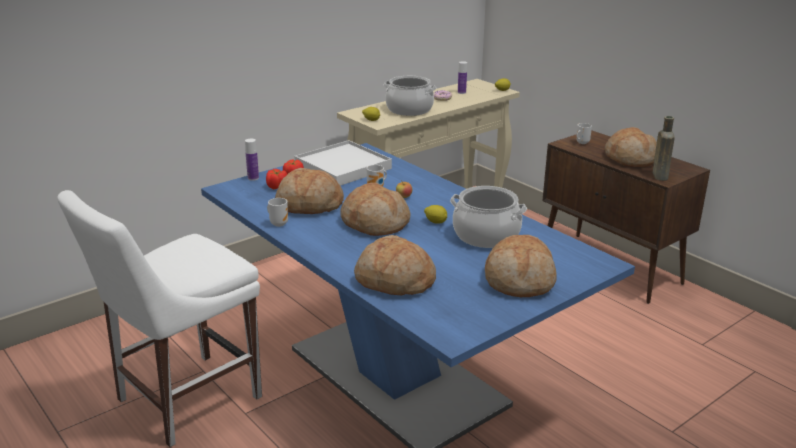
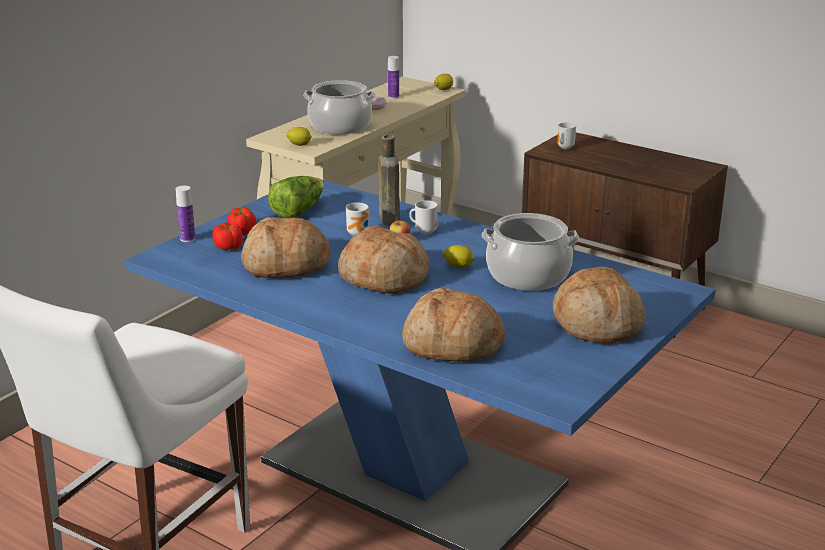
camera: 15 degrees left, 0 degrees up
(278, 223) = (260, 294): mug -> mug (424, 231)
(342, 167) = (298, 211): white tray -> lettuce
(631, 159) = (632, 162): bread -> none
(659, 175) = (675, 179): brown bottle -> brown bottle (388, 218)

